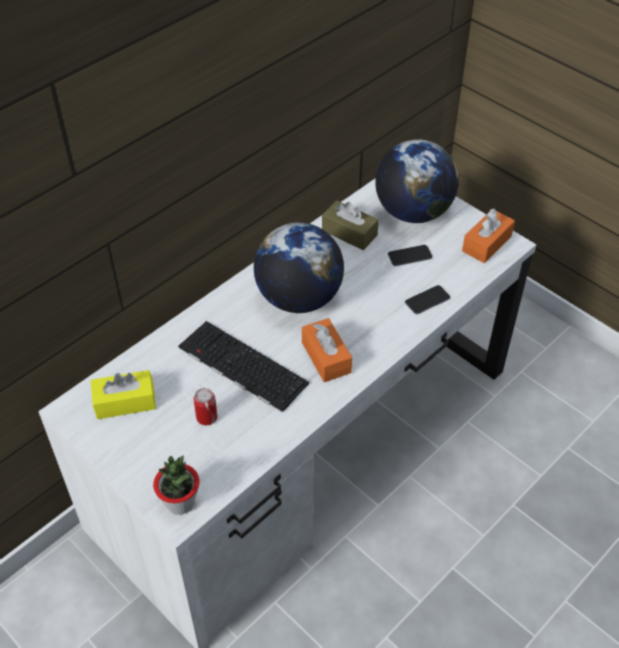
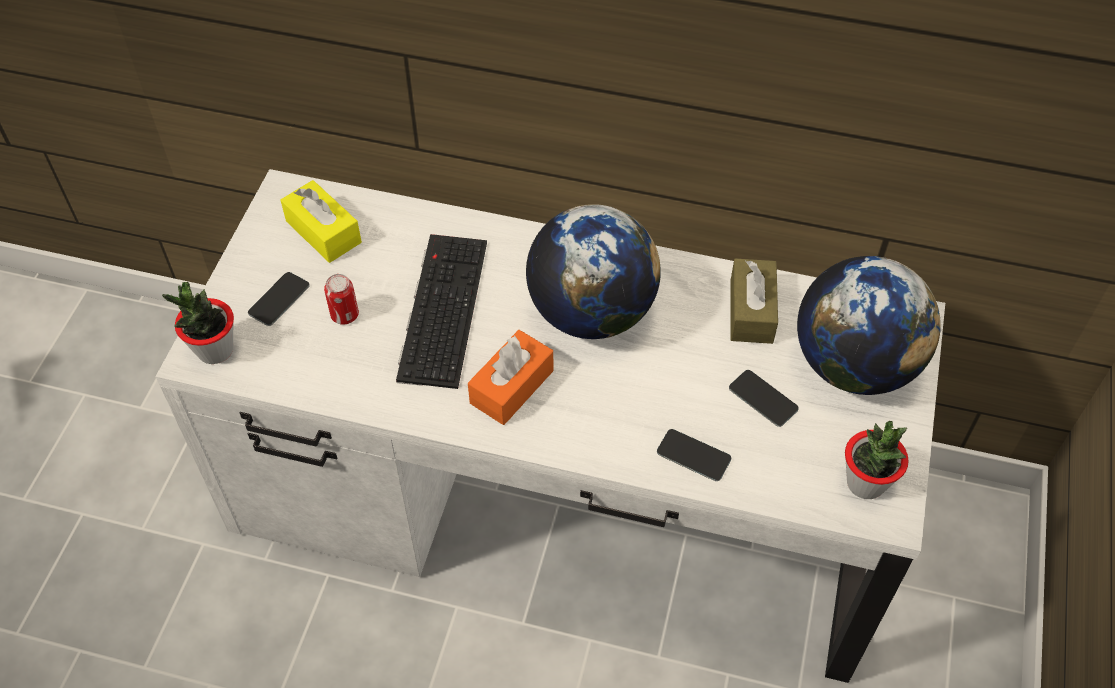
camera: 60 degrees right, 5 degrees up
(164, 449) = (279, 299): none -> phone
(486, 244) = (865, 483): orange tissue box -> potted plant

